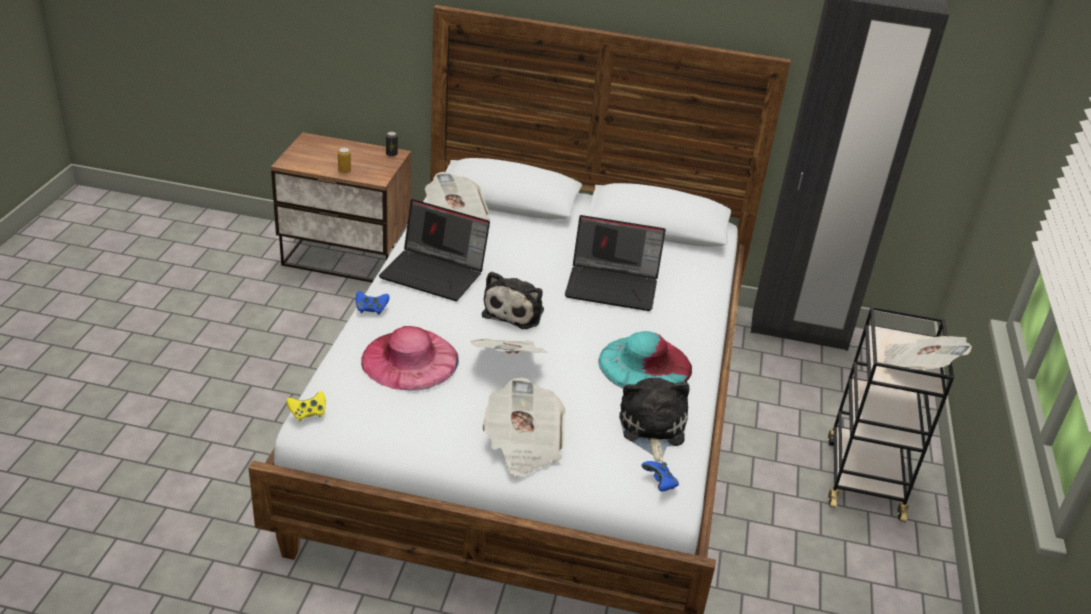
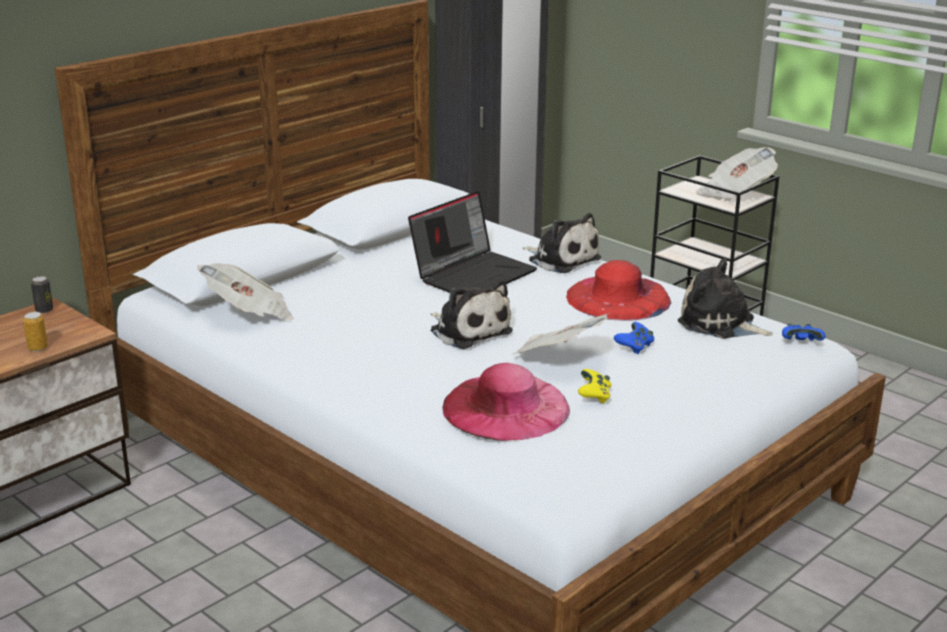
camera: 55 degrees left, 10 degrees down
(308, 413) = (549, 500): yellow game controller -> yellow game controller (594, 396)
(371, 309) = (374, 409): blue game controller -> blue game controller (634, 347)
(435, 273) = (345, 353): laptop -> none
(523, 445) = (702, 388): newspaper -> none
(645, 364) = (618, 298): turquoise hat -> red hat
(687, 317) = (561, 259): none -> plush toy

